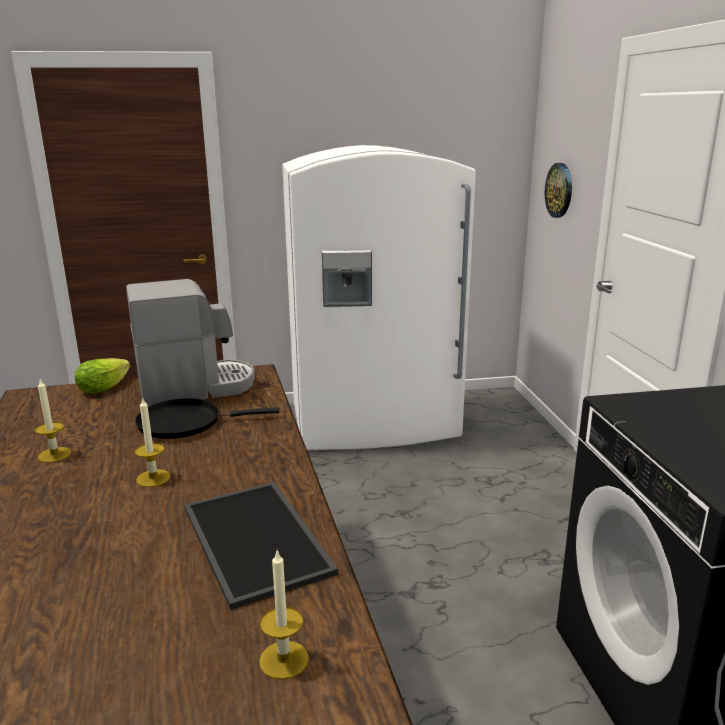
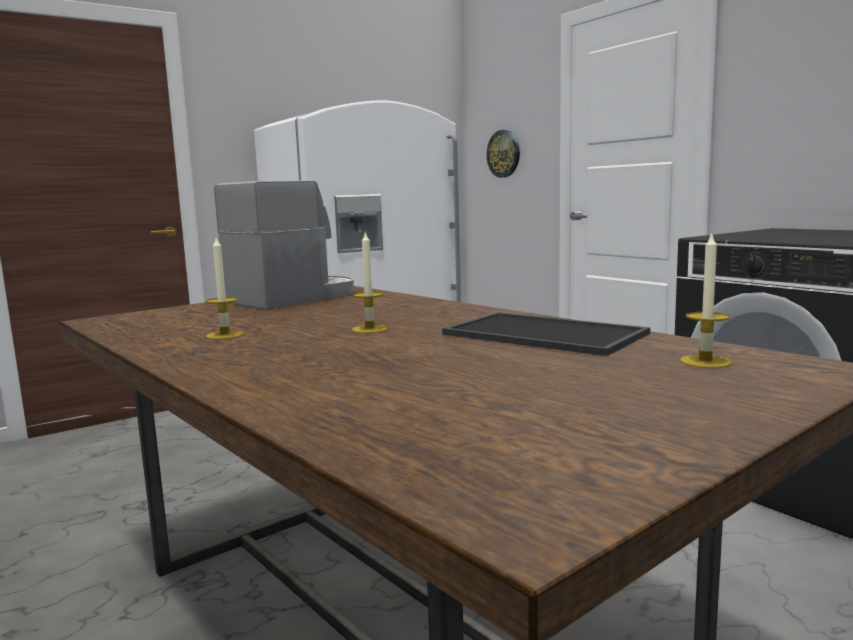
camera: 25 degrees left, 10 degrees down
(106, 386) = (189, 307): lettuce -> none
(185, 423) = (330, 309): black frying pan -> none

